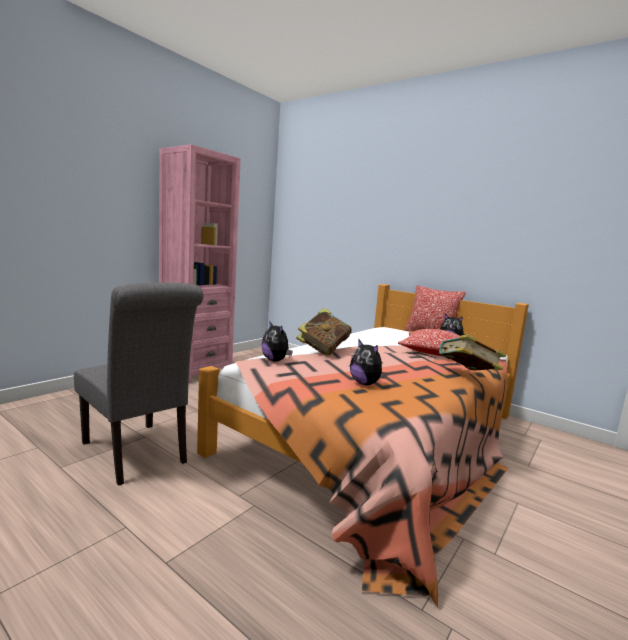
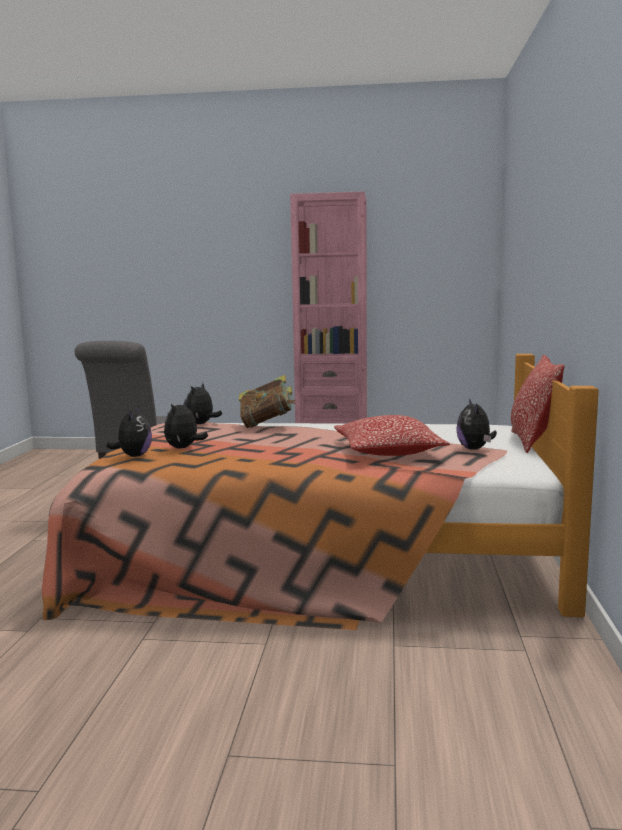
camera: 60 degrees right, 0 degrees up
(375, 402) = (133, 456): none -> plush toy
(467, 374) = (300, 467): book -> none

